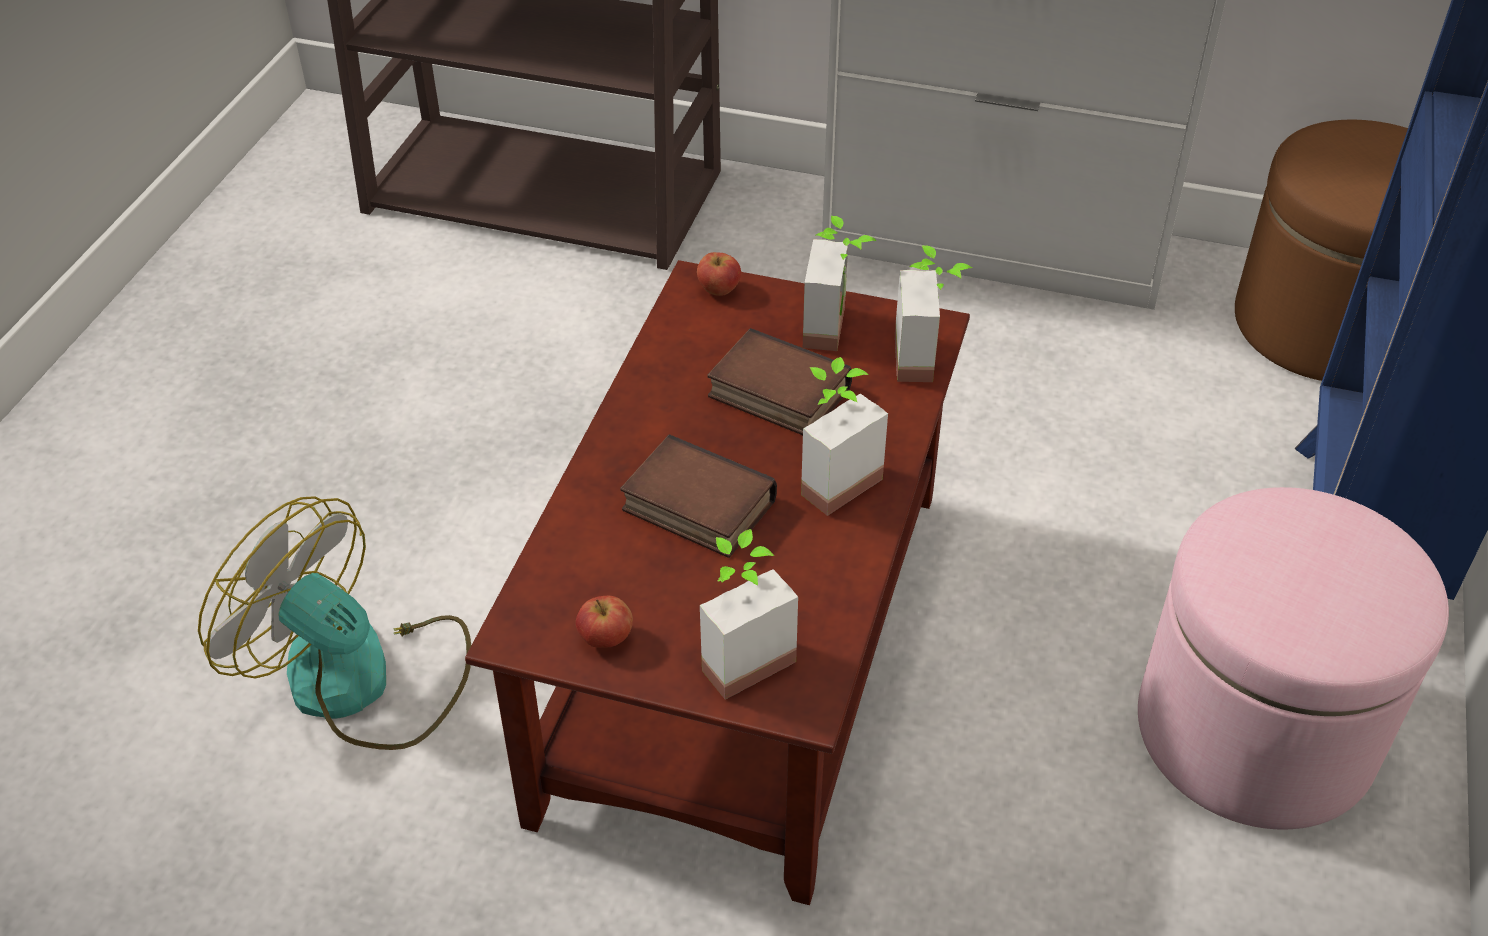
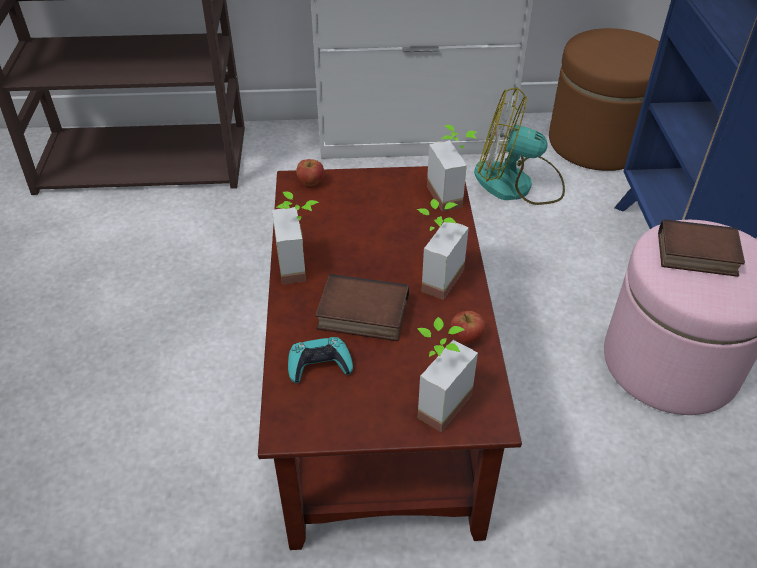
camera: 20 degrees left, 0 degrees up
(362, 680) = (146, 485): fan -> fan (517, 184)
(602, 561) = (319, 365): none -> turquoise game controller
(606, 639) = (346, 415): apple -> apple (466, 338)
(775, 394) = (375, 235): book -> book (695, 255)
(838, 328) = (392, 189): potted plant -> potted plant (301, 265)

